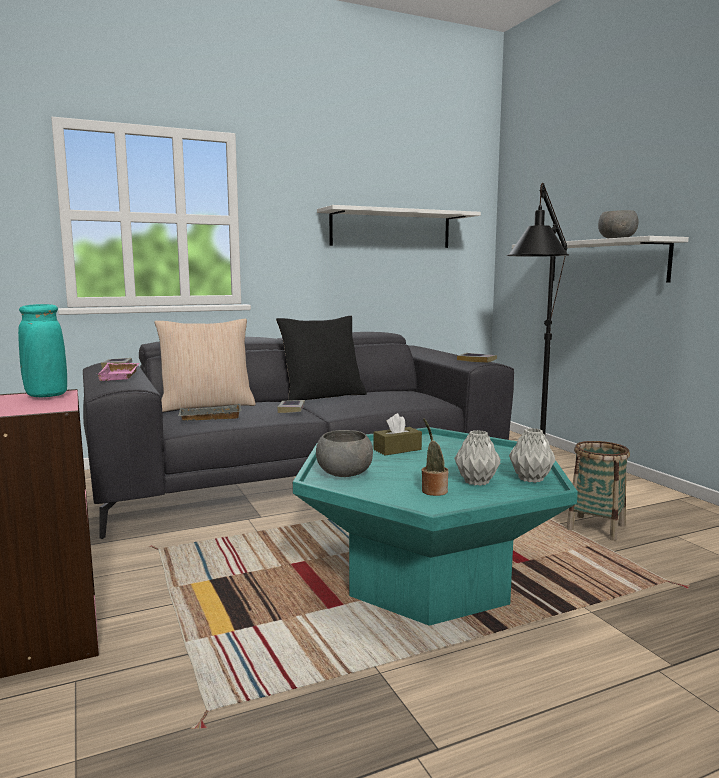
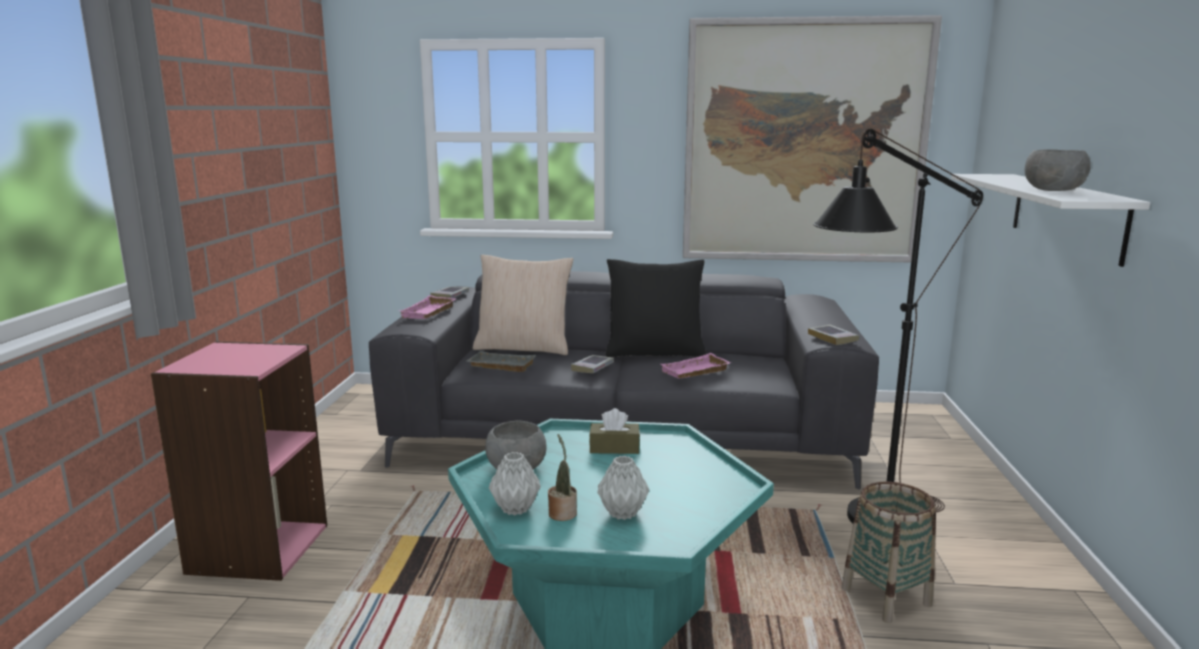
camera: 30 degrees right, 5 degrees up
(46, 395) = (272, 350): turquoise vase -> none
(376, 402) = (695, 372): none -> pink tray
(391, 229) = (803, 142): white shelf -> picture
(530, 479) = (686, 525): grey vase -> grey vase (515, 508)

